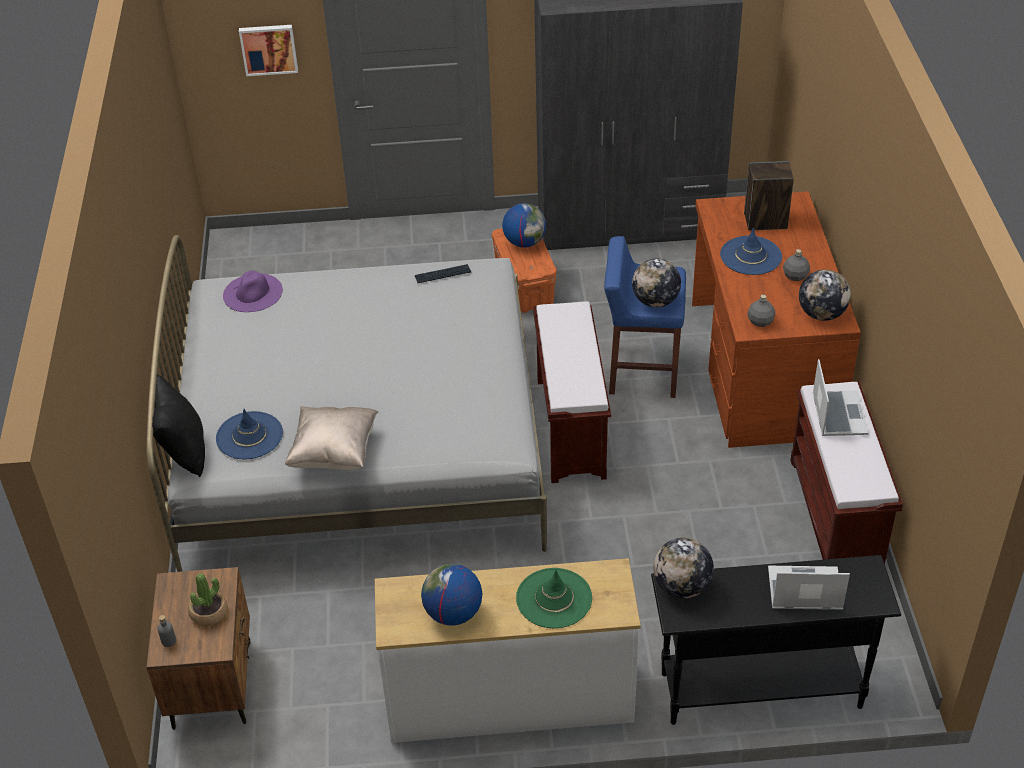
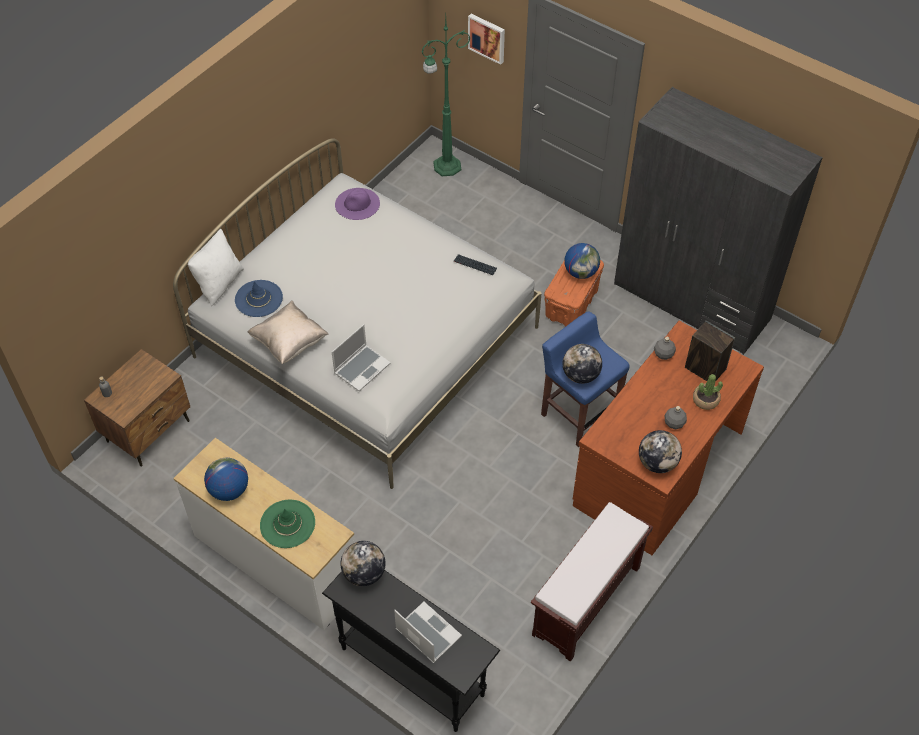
camera: 40 degrees right, 10 degrees up
(183, 451) = (219, 283): black pillow -> white pillow
(209, 613) = (140, 392): potted plant -> potted plant (705, 400)
(258, 248) = (445, 166): none -> green floor lamp
(569, 426) = (493, 419): brown bench -> none
(751, 256) = (663, 387): blue hat -> none
(760, 322) = (610, 439): grey bottle -> grey bottle (663, 354)
(838, 414) = (607, 538): laptop -> laptop (362, 368)

